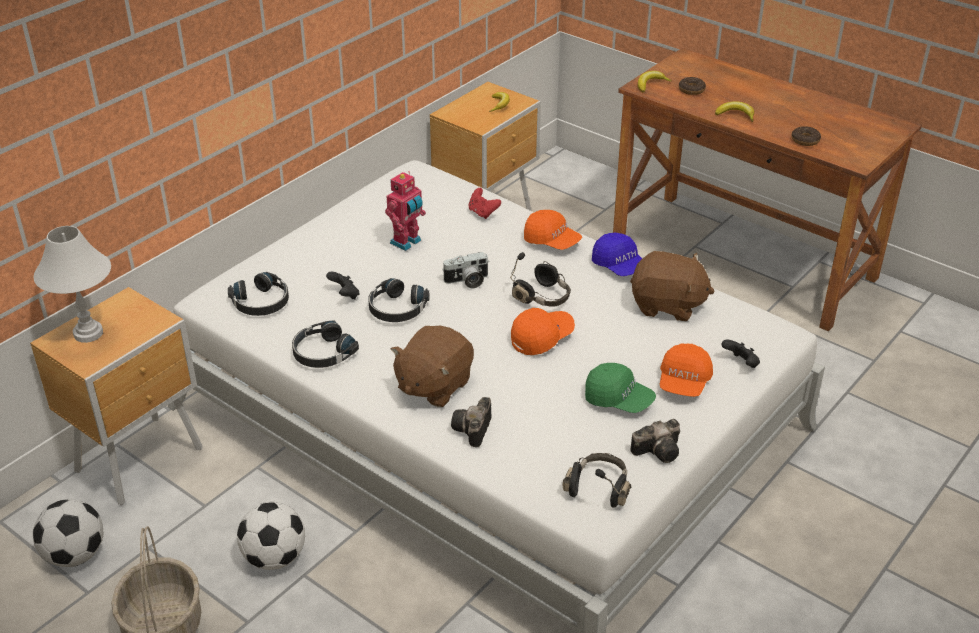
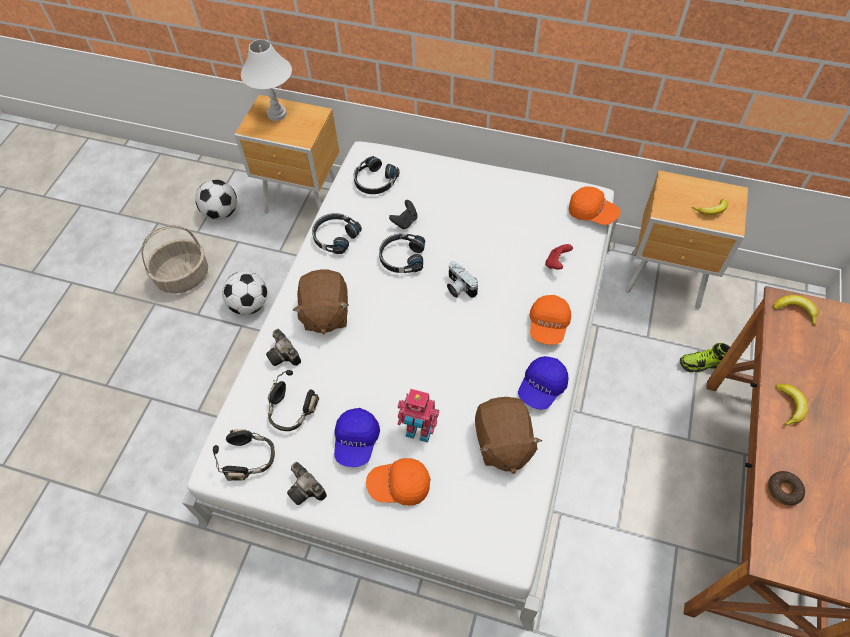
camera: 70 degrees right, 20 degrees up
(407, 242) = (486, 231): toy robot -> toy robot (419, 432)
(433, 385) = (325, 313): brown plush toy -> brown plush toy turned 105 degrees counterclockwise
(473, 431) = (285, 356): camera -> camera turned 120 degrees counterclockwise
(542, 338) = (408, 362): orange cap -> orange cap (592, 213)
(543, 297) = (463, 345): black headphones -> black headphones (291, 411)
(592, 234) = (703, 364): none -> shoe
(618, 400) = (356, 441): green cap -> blue cap
(691, 90) = (813, 350): donut -> none
(741, 364) = (445, 526): black game controller -> none

